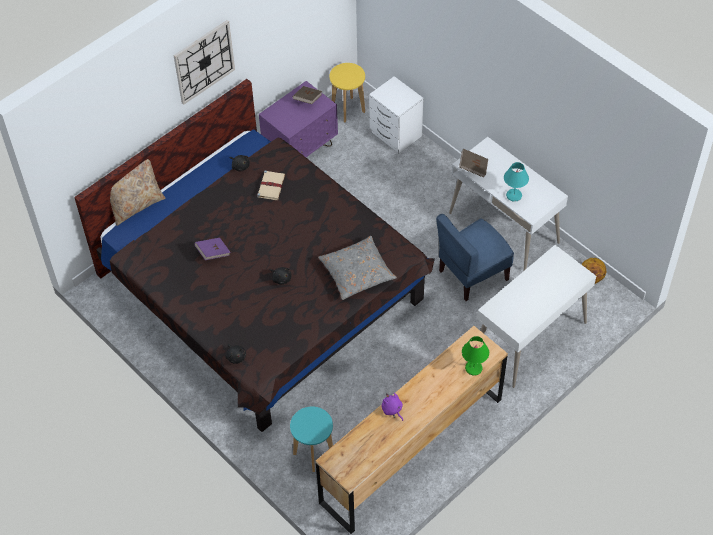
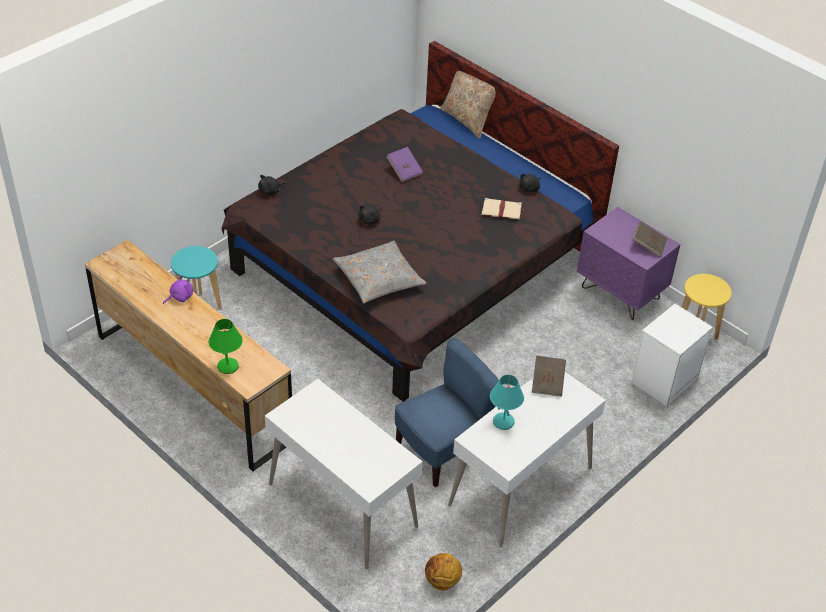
camera: 85 degrees right, 10 degrees down
(204, 62) = (587, 66): wall clock -> none
(472, 274) = (442, 451): blue chair -> blue chair turned 90 degrees clockwise

